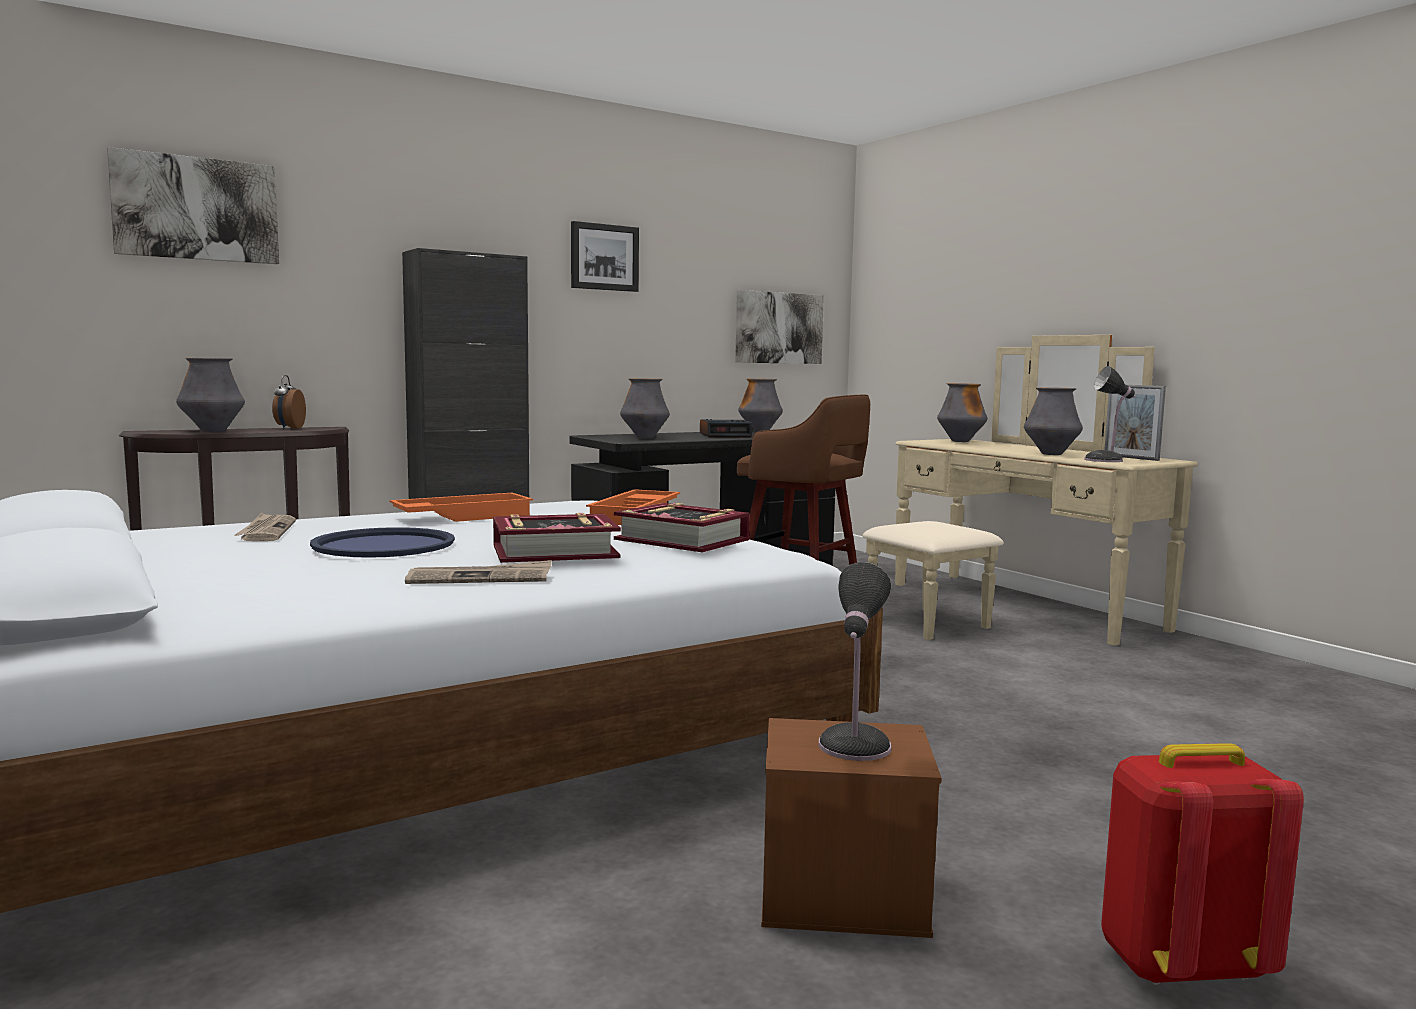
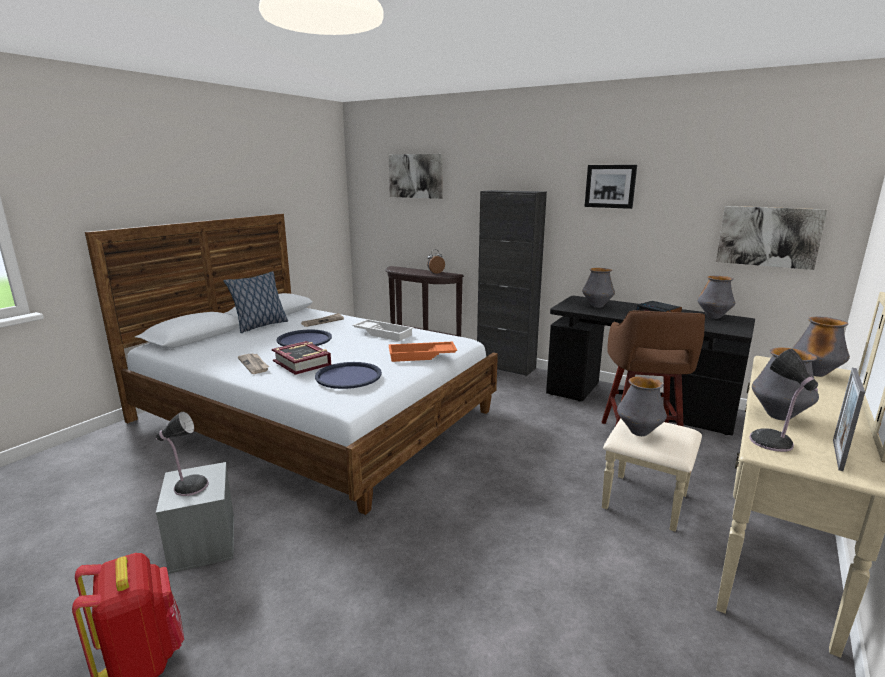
camera: 65 degrees right, 10 degrees up
(152, 562) = (260, 326): none -> pillow
(212, 431) = (406, 271): vase -> vase (638, 432)
(463, 516) = (384, 333): orange tray -> white tray
(682, 540) = (348, 376): book -> blue tray
(840, 896) = (202, 542): brown storage box -> grey storage box

